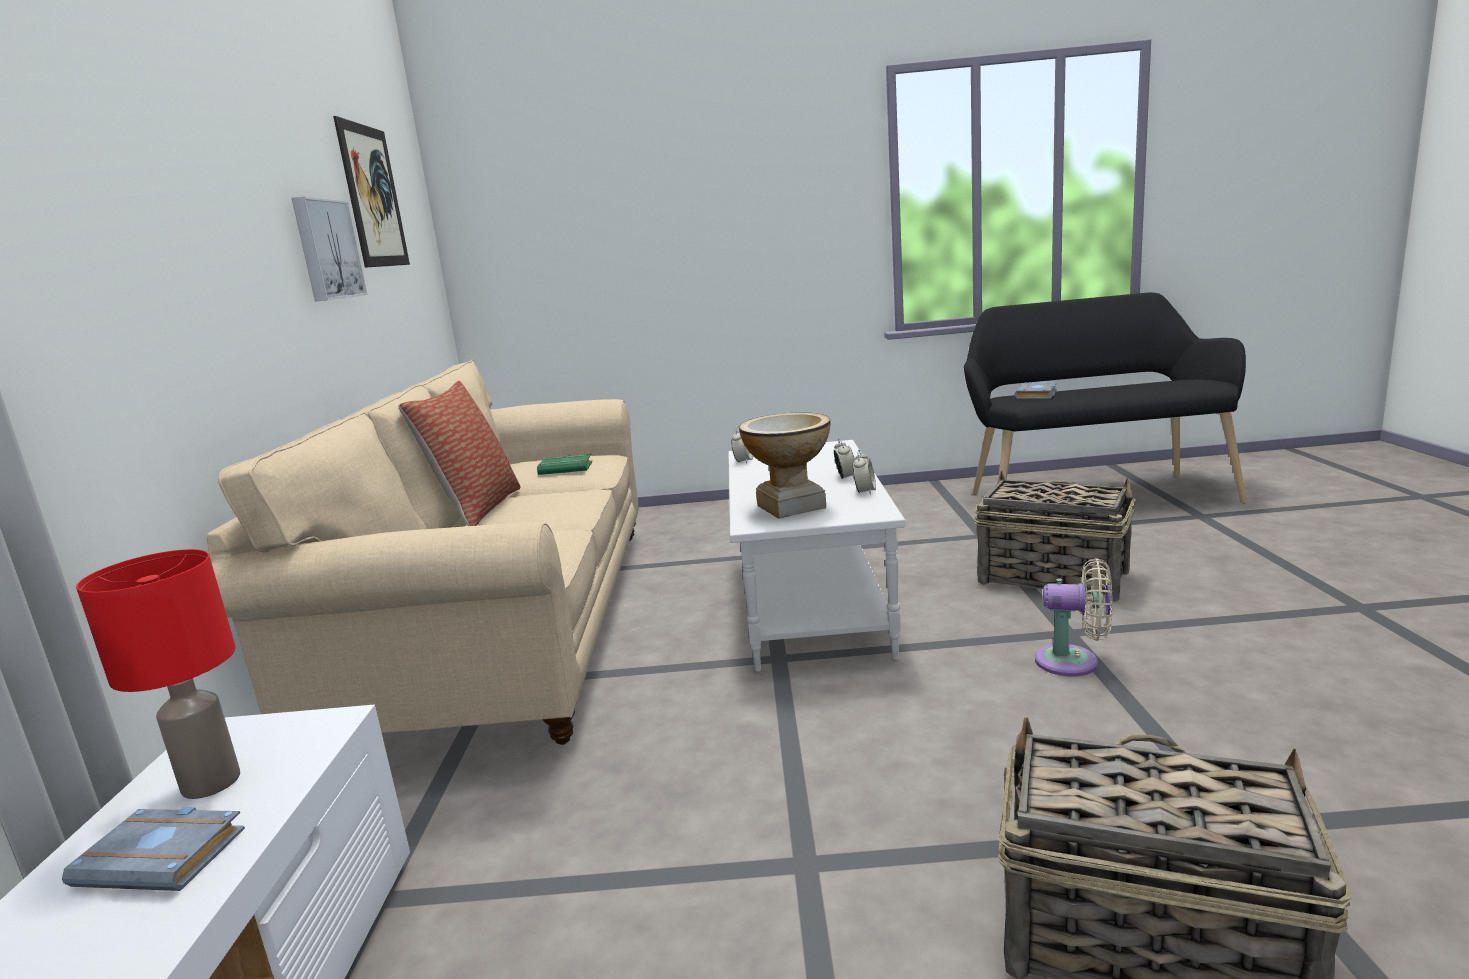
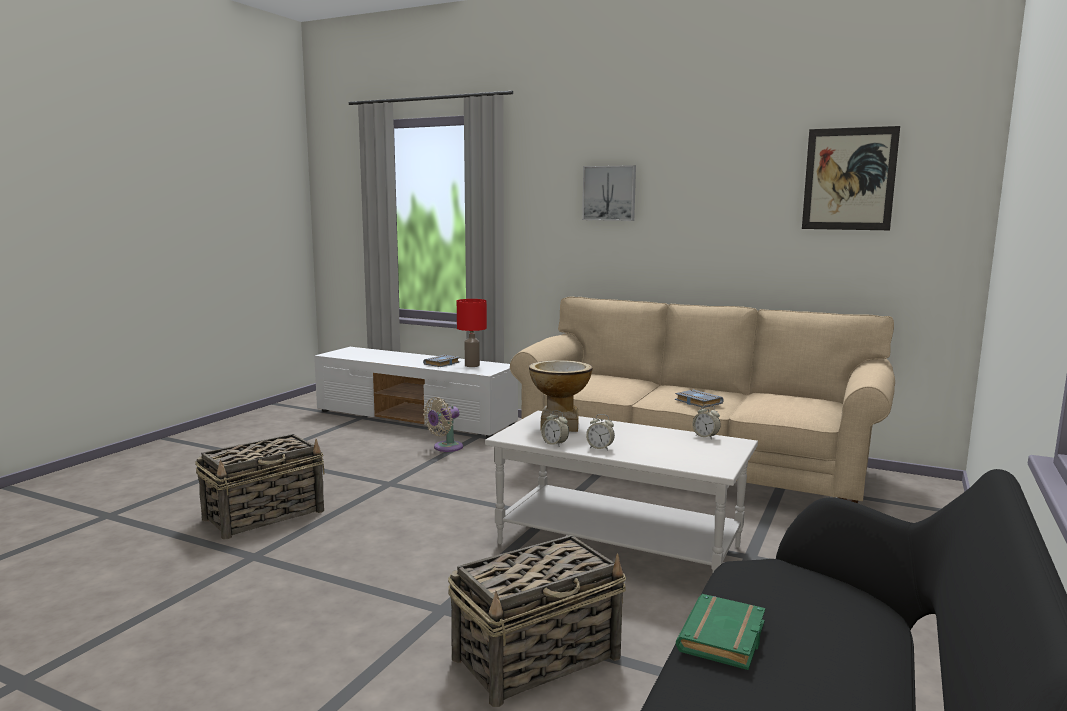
camera: 115 degrees right, 5 degrees down
(326, 250) = (749, 216): picture -> picture (609, 193)
(476, 509) = (708, 389): pillow -> none
(567, 468) = (775, 405): green book -> green book (725, 639)
(1037, 395) = (798, 600): grey book -> grey book (696, 402)
(1073, 662) = (409, 591): beige fan -> beige fan (445, 448)

